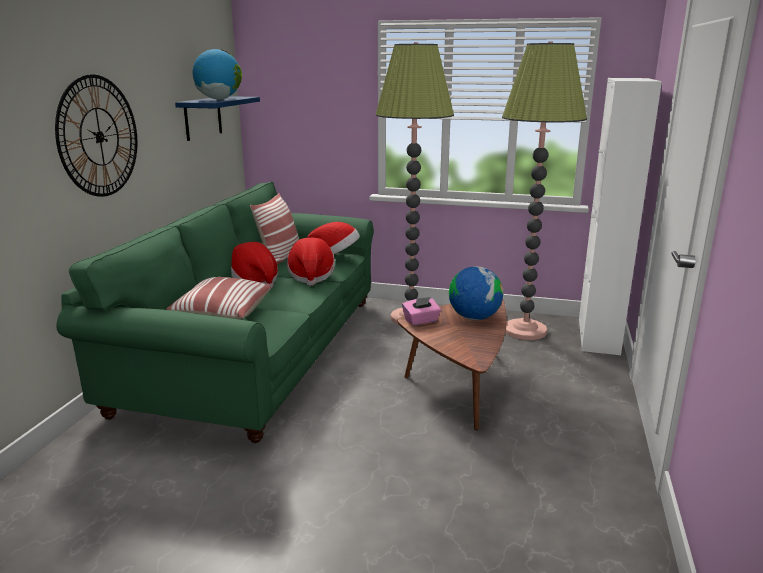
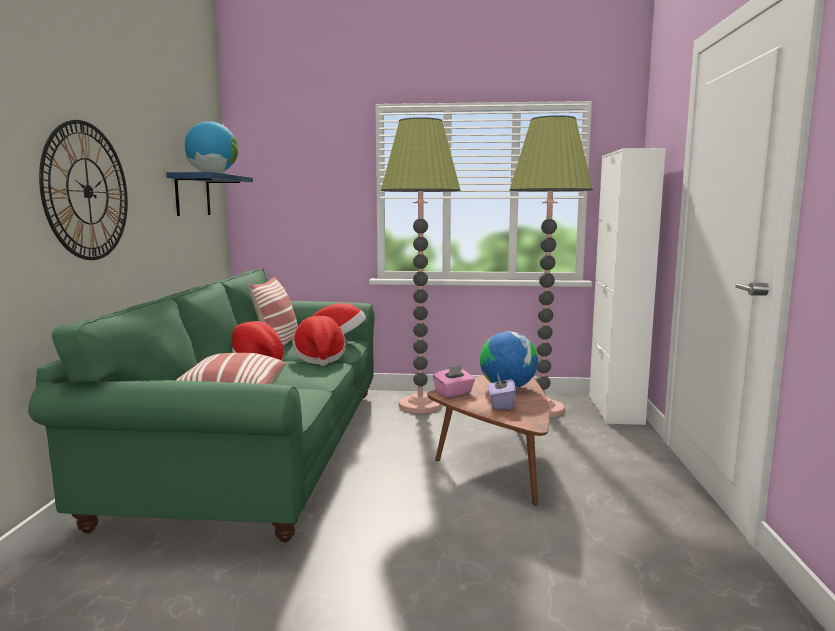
camera: 10 degrees left, 10 degrees down
(458, 337) = (501, 404): none -> purple tissue box

